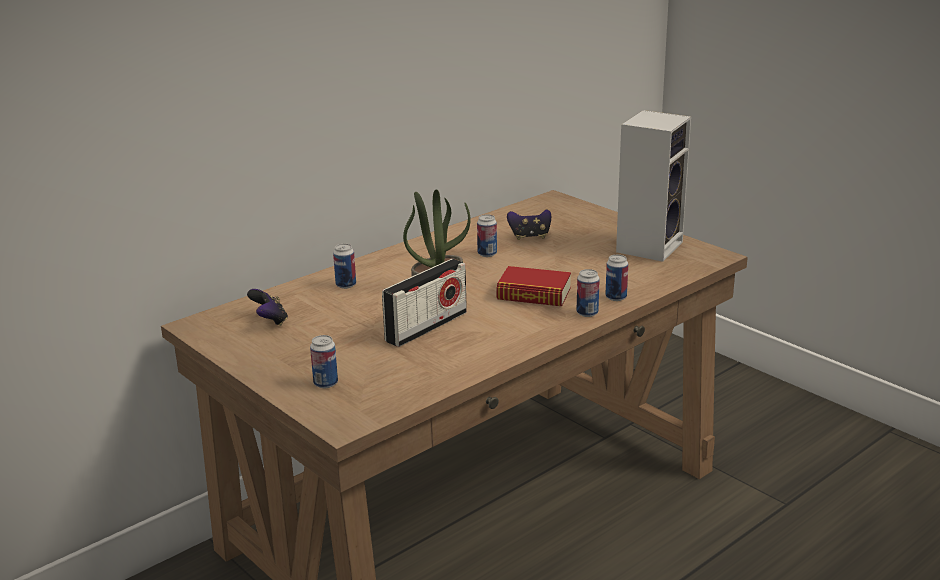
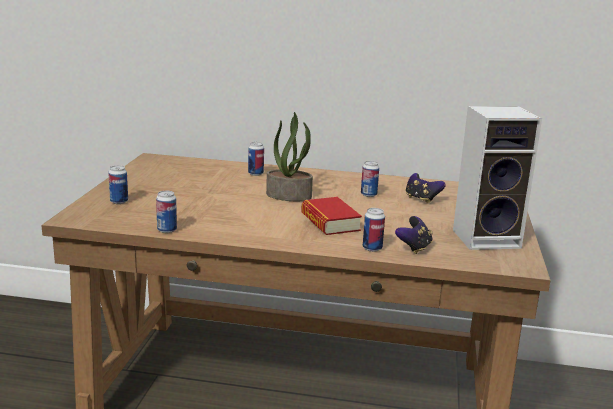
camera: 50 degrees right, 5 degrees down
(270, 321) = (180, 170): game controller -> game controller (414, 248)
(426, 327) = (230, 206): radio -> none
(587, 313) = (328, 245): can -> can (167, 230)

